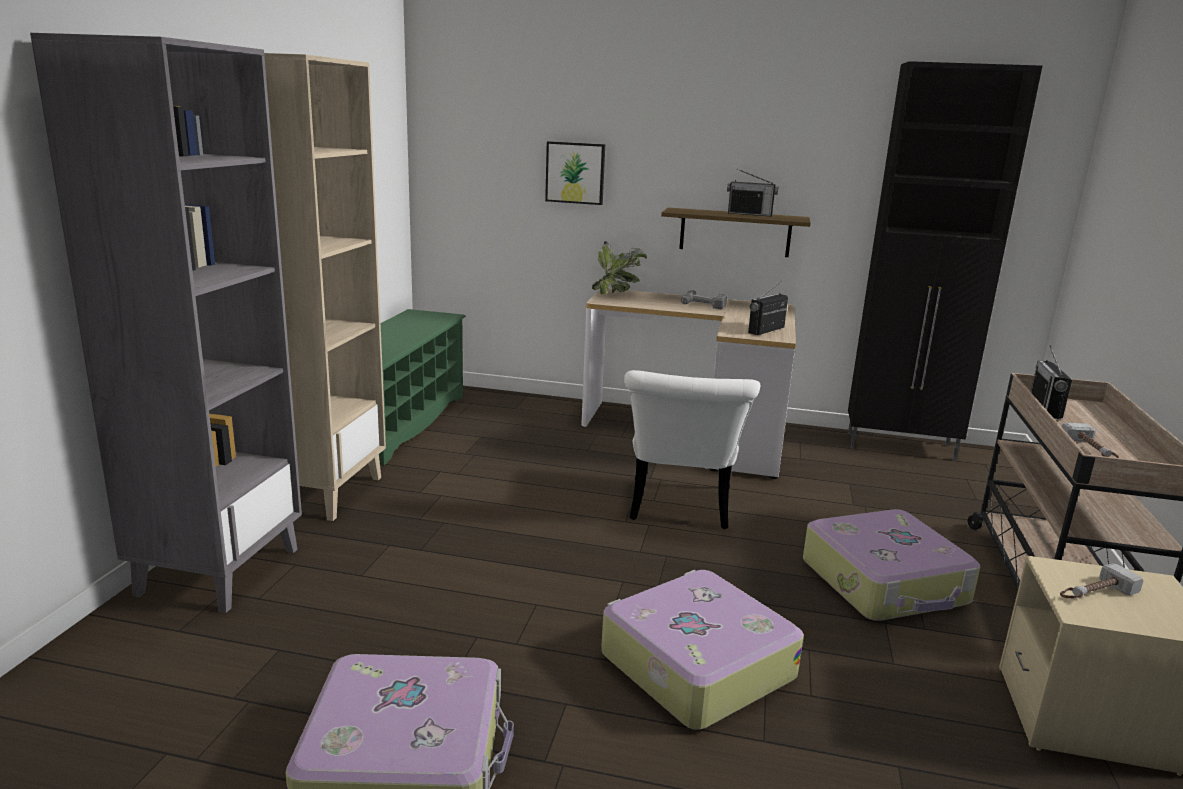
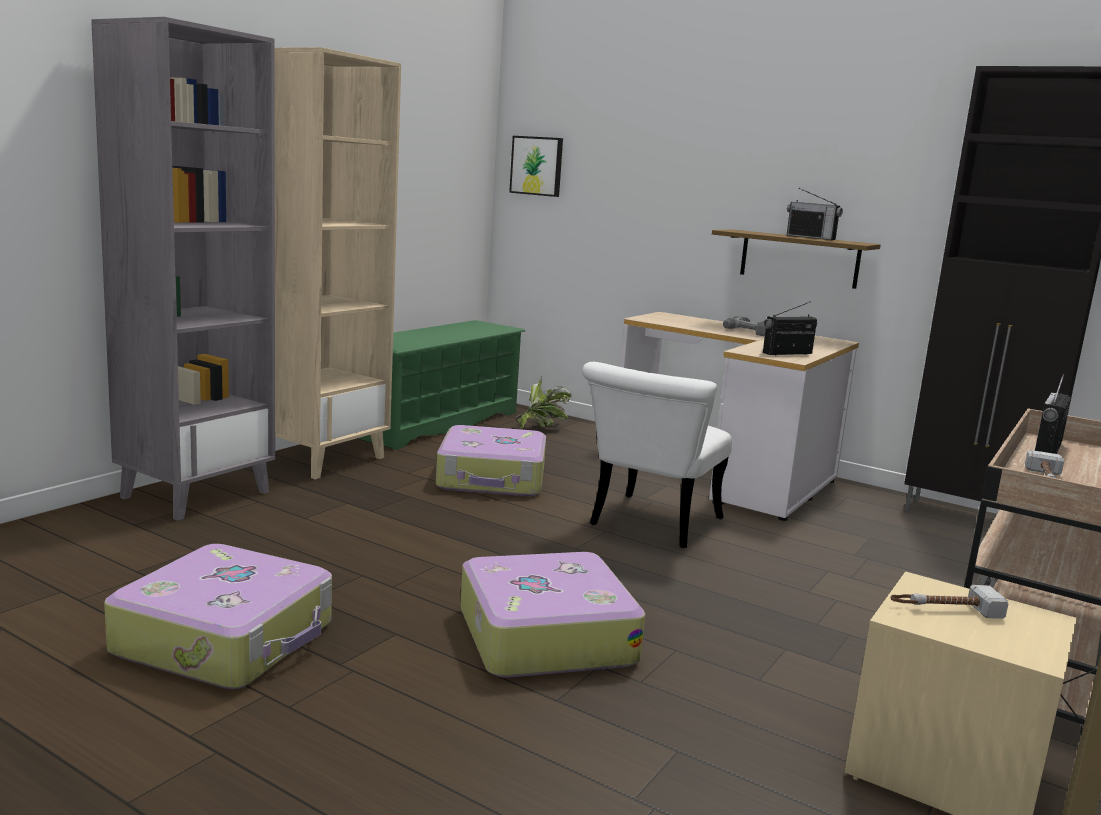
camera: 20 degrees right, 5 degrees down
(575, 173) = (642, 191): picture -> picture (537, 166)
(616, 294) = (666, 316): potted plant -> potted plant (542, 429)
(886, 583) = (821, 620): suitcase -> suitcase (492, 478)

